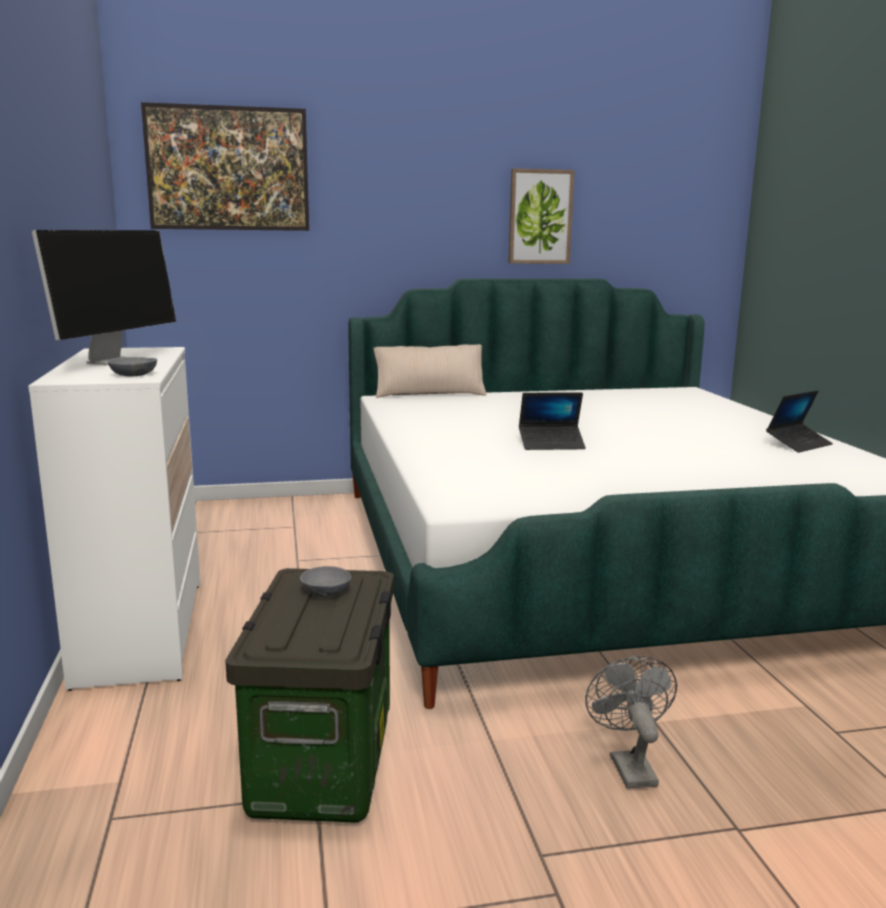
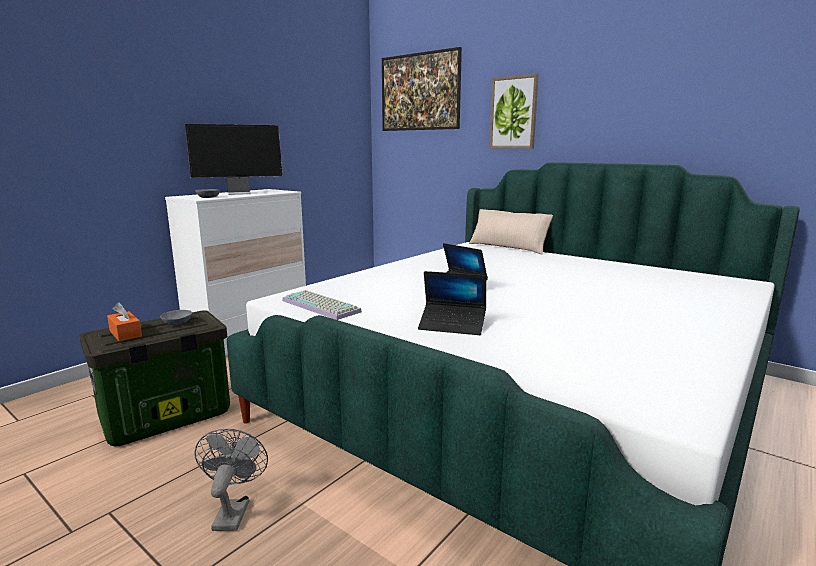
camera: 50 degrees right, 0 degrees up
(313, 628) = (125, 333): none -> orange tissue box
(521, 496) = (322, 306): none -> keyboard
(540, 217) = (628, 110): picture -> picture (513, 113)
(628, 765) = (233, 511): grey fan -> grey fan turned 45 degrees counterclockwise
(798, 444) = (674, 345): laptop -> laptop (452, 325)

